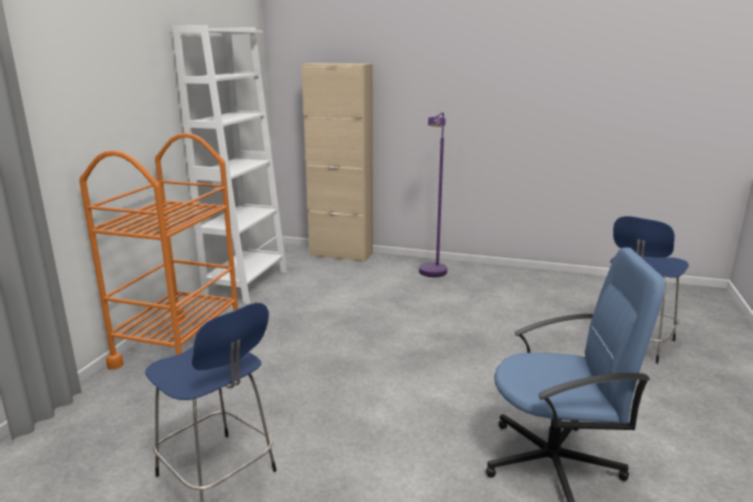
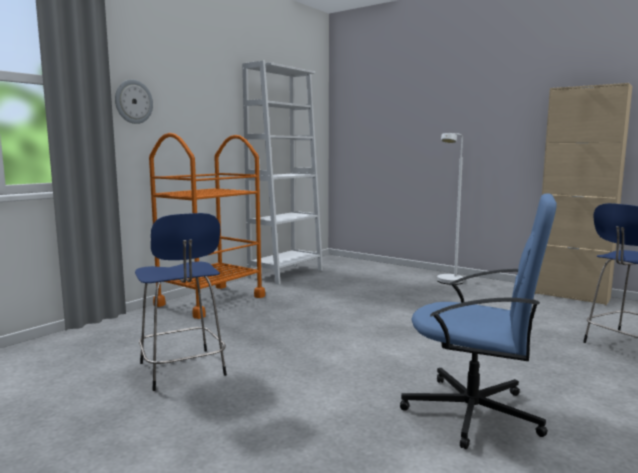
camera: 20 degrees right, 10 degrees down
(47, 105) = (133, 102): none -> wall clock
(341, 254) = (375, 264): beige cabinet -> beige cabinet (571, 296)
(432, 275) = (448, 283): purple floor lamp -> white floor lamp

